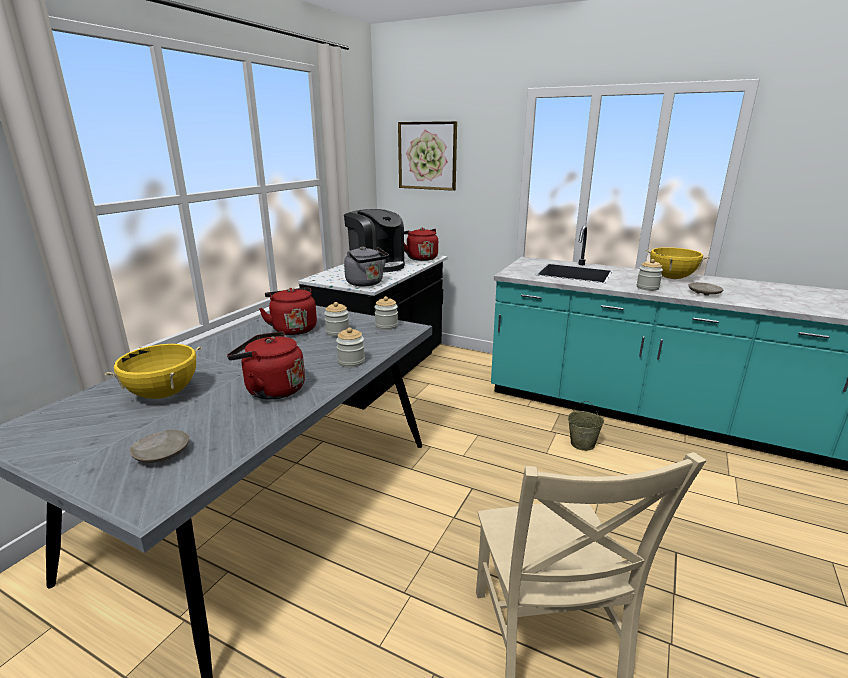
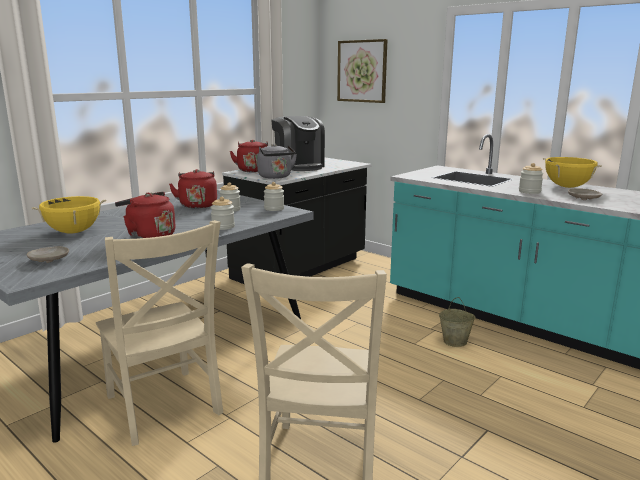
camera: 15 degrees right, 5 degrees down
(326, 598) = (164, 408): none -> beige chair
(421, 258) = (344, 163): red kettle -> red kettle (253, 170)

